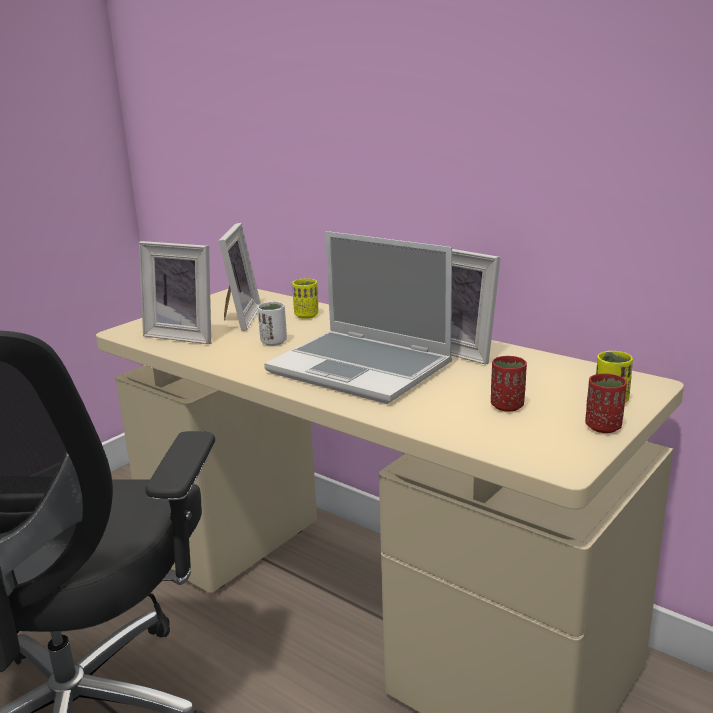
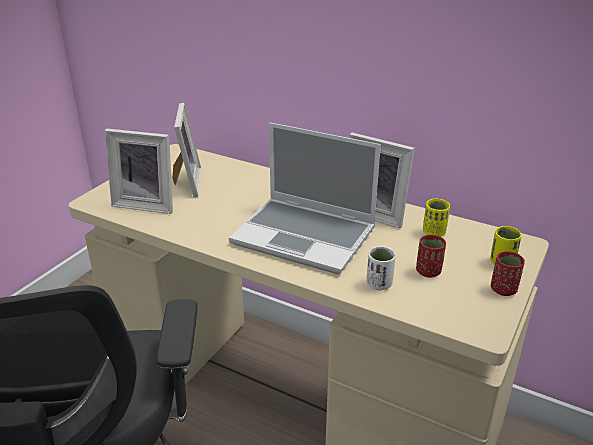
camera: 10 degrees left, 10 degrees up
(273, 342) = (224, 209): white cup -> white cup (379, 284)
(306, 315) = (242, 178): yellow cup -> yellow cup (434, 233)

